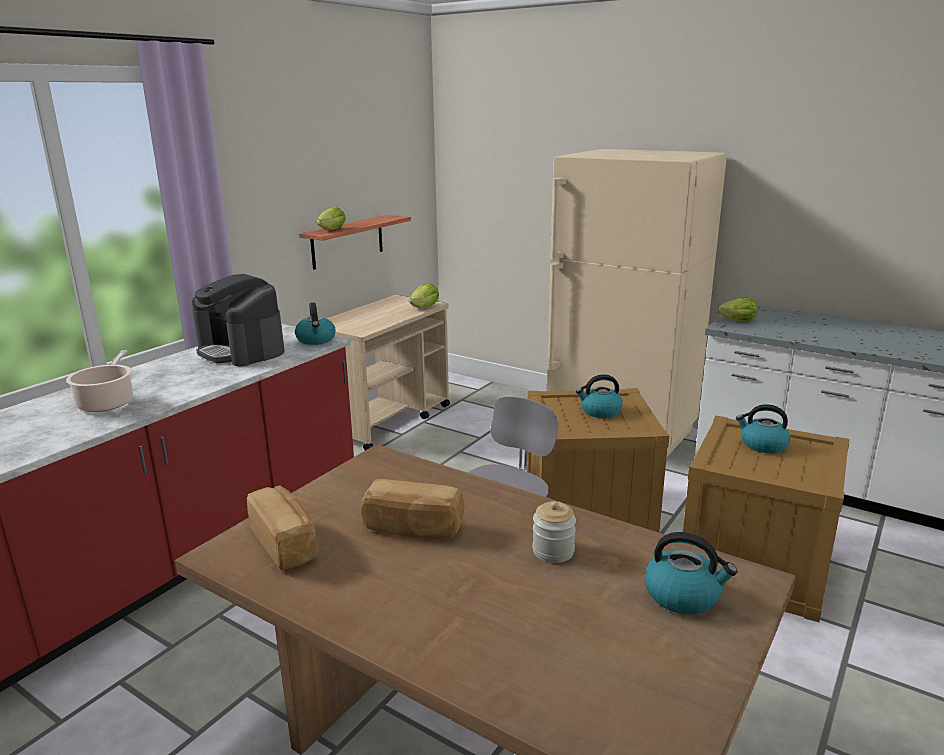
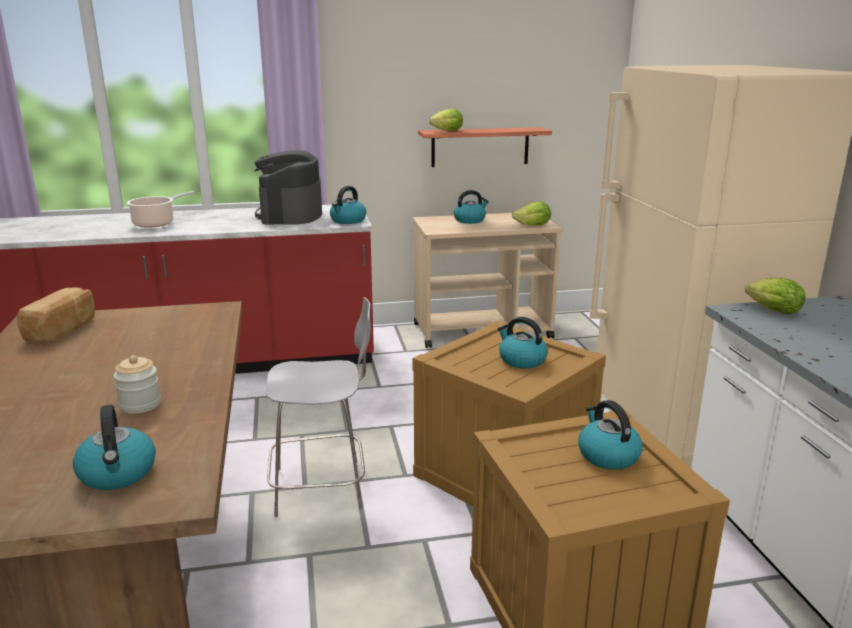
camera: 45 degrees right, 0 degrees up
(364, 315) = (470, 220): none -> kettle
(413, 528) = (123, 353): bread -> none

